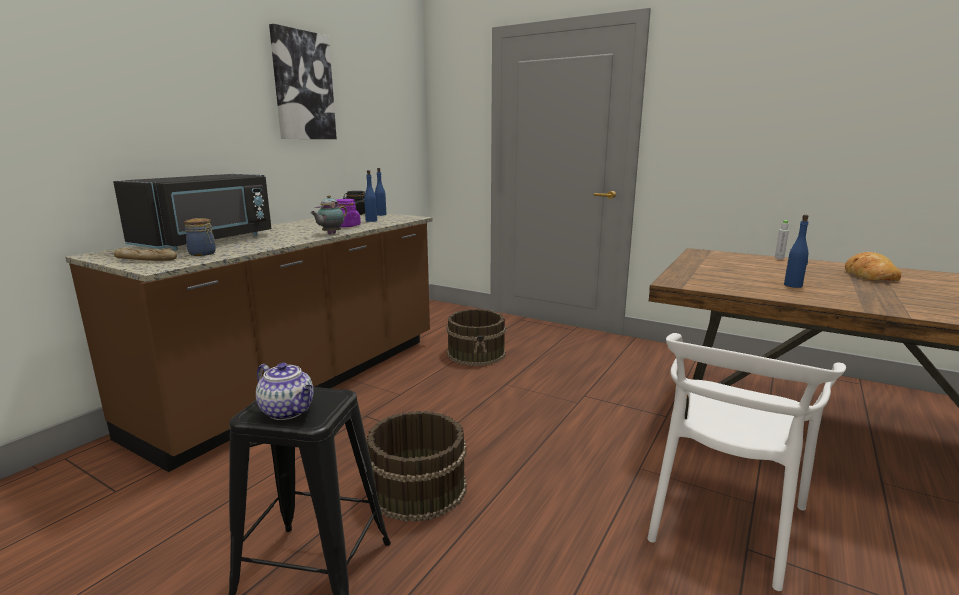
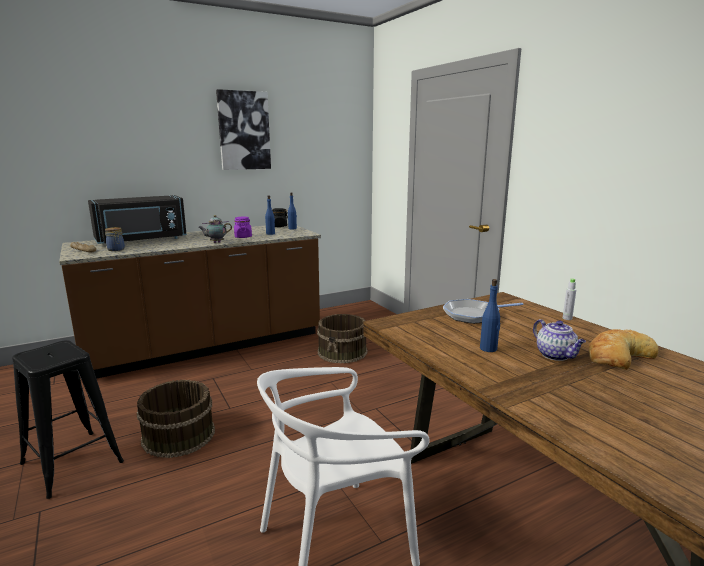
camera: 30 degrees right, 0 degrees up
(288, 411) = (41, 356): teapot -> teapot (556, 355)
(717, 266) = (474, 315): none -> frying pan

